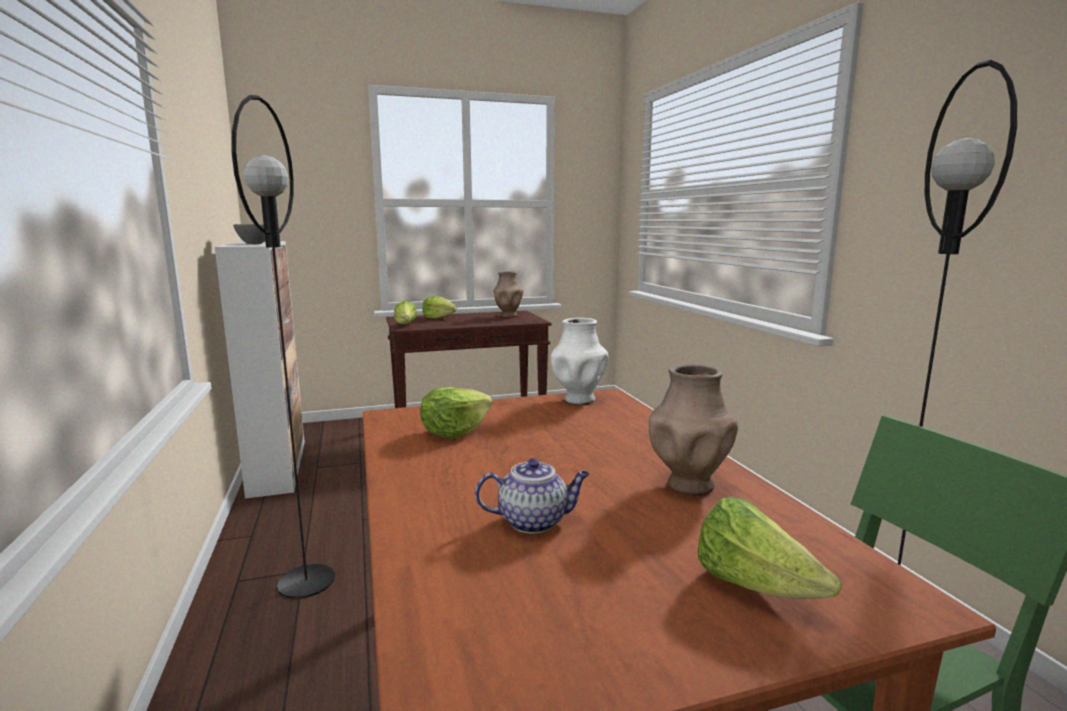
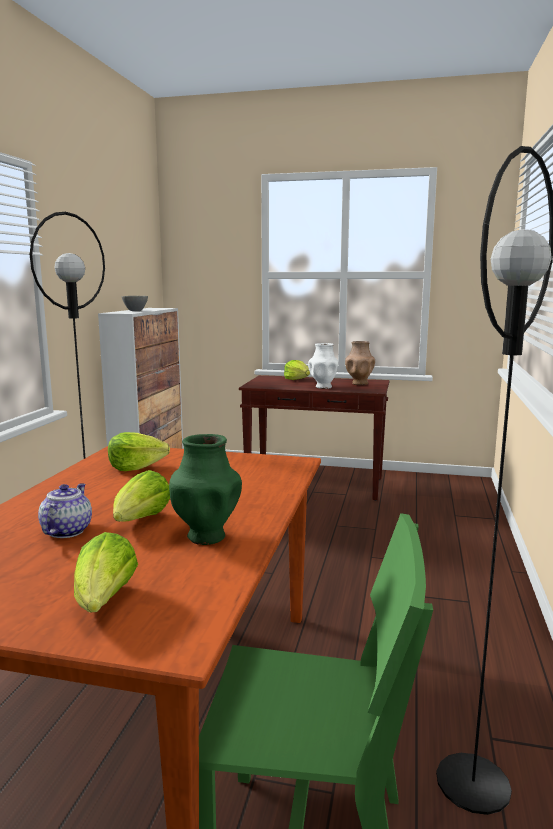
camera: 30 degrees right, 0 degrees up
(406, 325) = (258, 384): lettuce -> lettuce (141, 521)
(534, 521) = (67, 531): teapot -> teapot turned 105 degrees counterclockwise
(579, 399) = (266, 461): white vase -> white vase (323, 387)
(689, 485) = (206, 536): brown vase -> green vase

